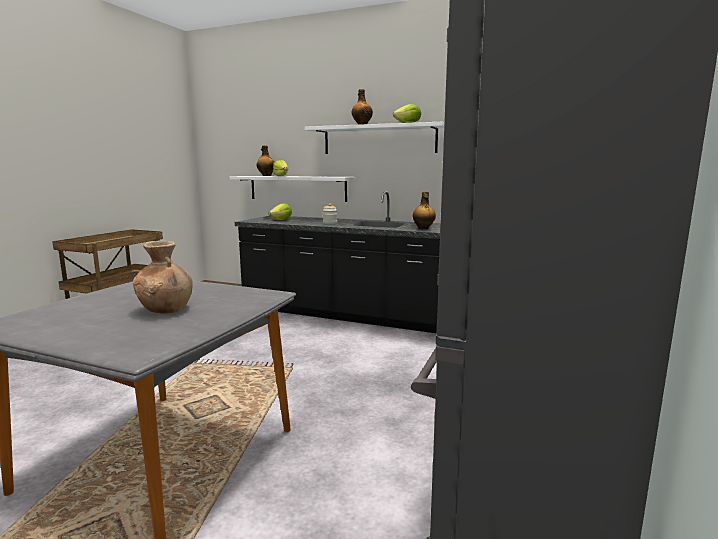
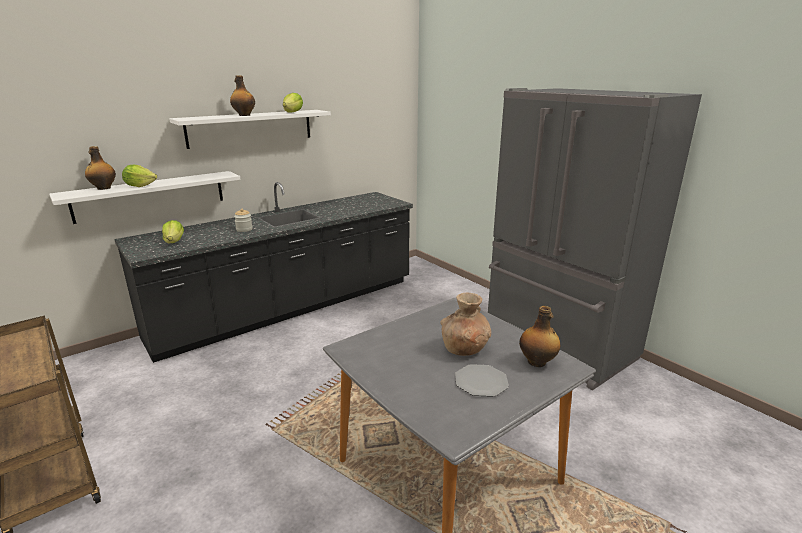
camera: 60 degrees left, 10 degrees up
(94, 322) = (481, 381): none -> plate
(423, 229) = (340, 212): bottle -> bottle (537, 362)

